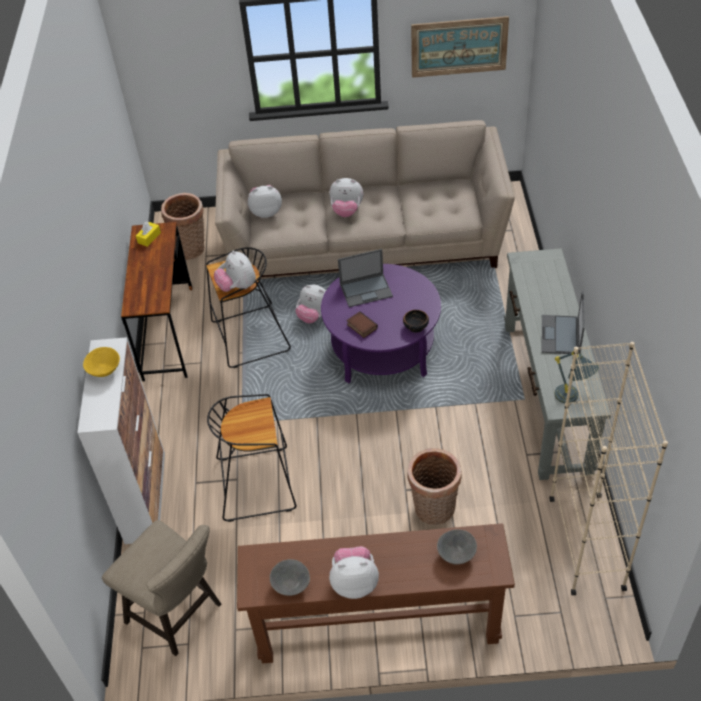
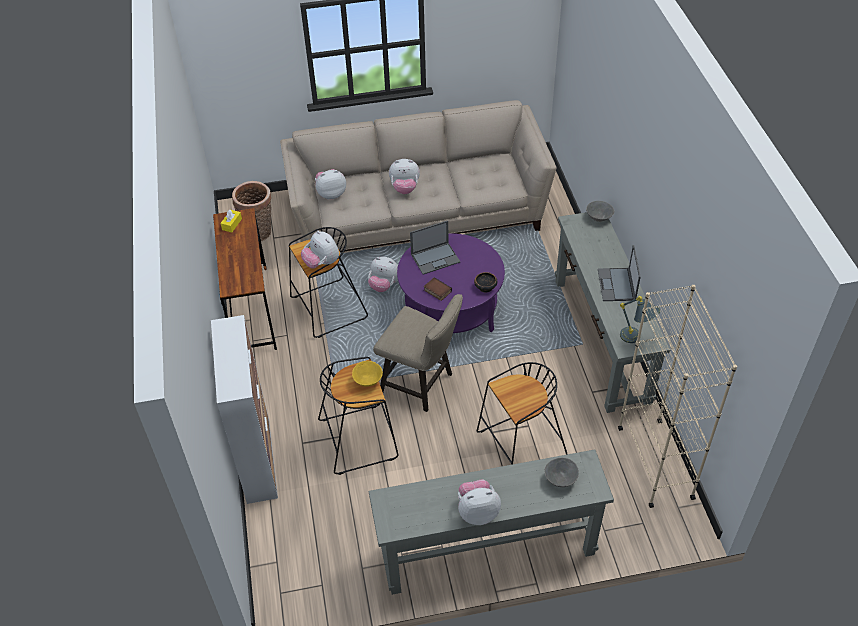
camera: 10 degrees left, 0 degrees up
(105, 370) = (230, 346): yellow bowl -> yellow bowl (368, 380)
(179, 615) = (309, 561): beige stool -> beige stool (421, 385)
(291, 585) = (422, 520): grey bowl -> grey bowl (599, 218)
(377, 624) = (487, 550): brown console table -> grey console table
(434, 510) = (520, 447): basket -> black stool
(459, 46) = (495, 36): picture -> none

